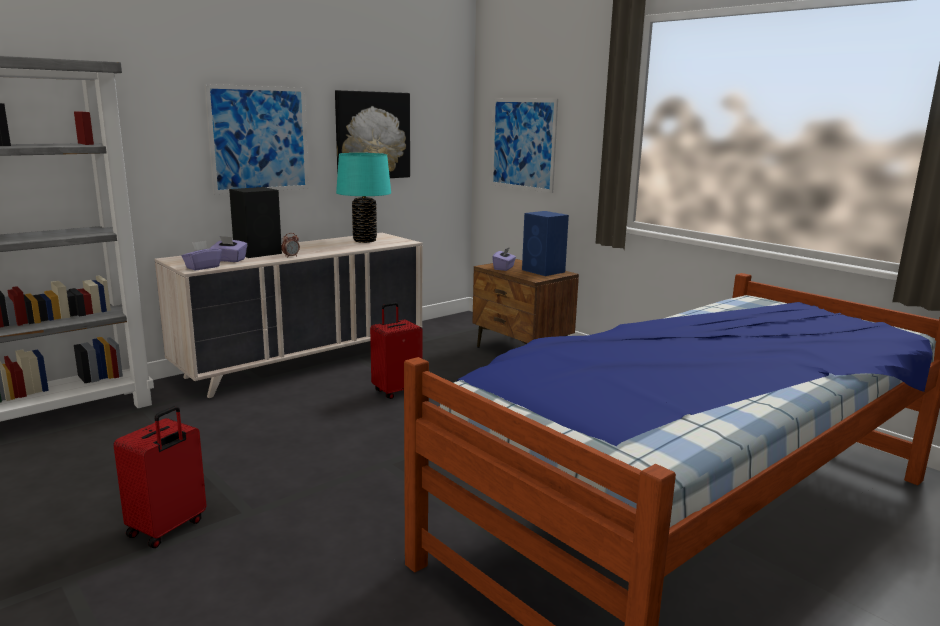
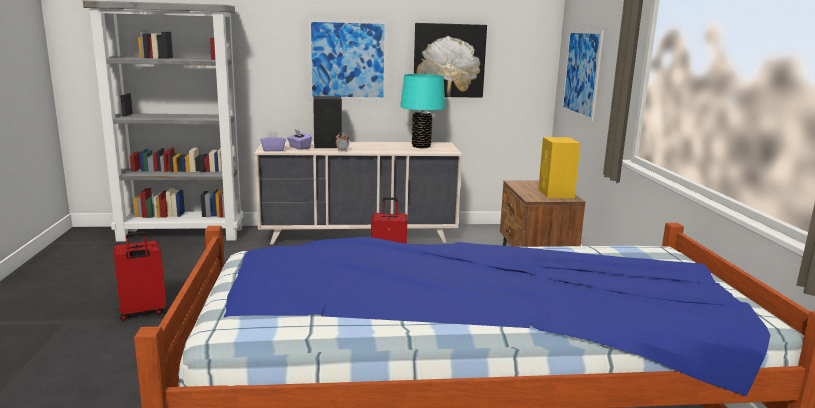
camera: 35 degrees right, 0 degrees up
(504, 268) = (525, 186): purple tissue box -> none
(544, 271) = (556, 194): blue speaker -> yellow speaker

